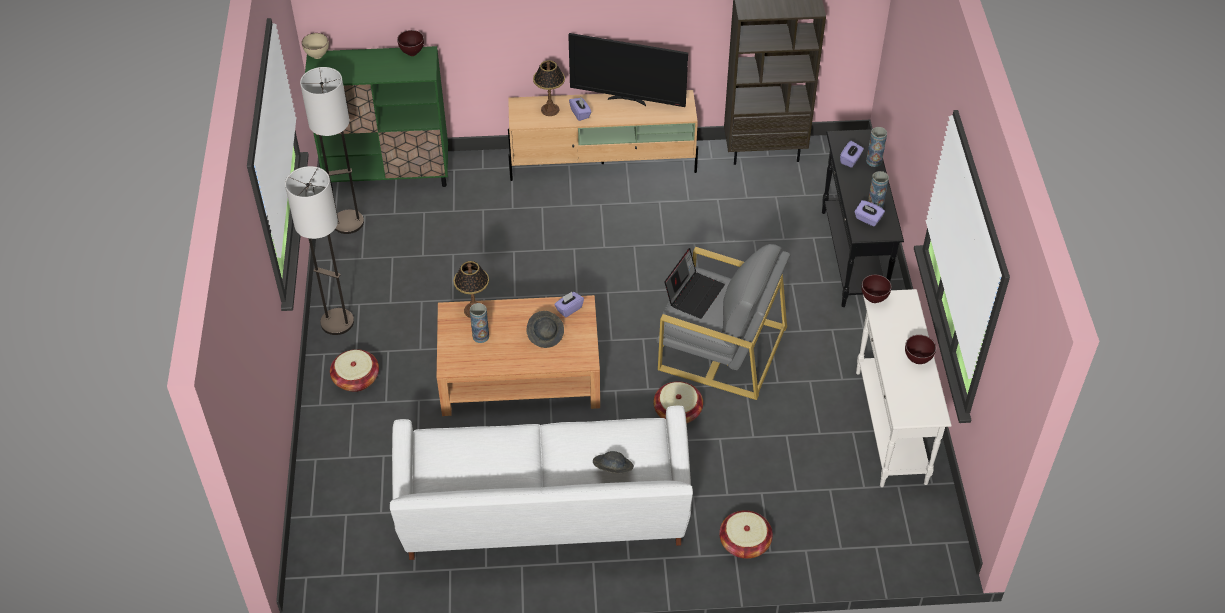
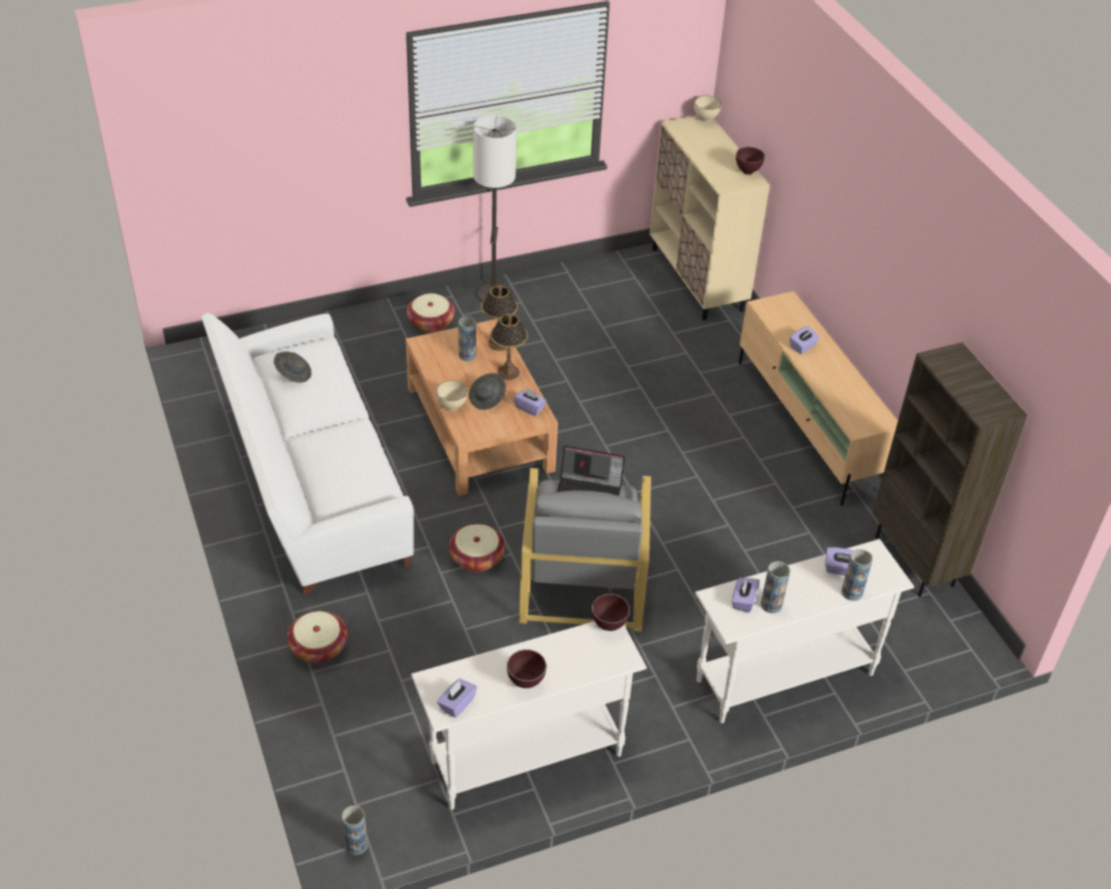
camera: 70 degrees right, 5 degrees down
(348, 222) = (619, 270): floor lamp -> none
(388, 174) = (697, 279): green cabinet -> beige cabinet
(546, 361) = (452, 407): none -> beige bowl
(550, 110) = (794, 324): table lamp -> table lamp (508, 372)
(612, 469) = (317, 473): grey hat -> grey hat (293, 374)
(628, 100) = (849, 378): television -> none
(852, 257) = (784, 677): black console table -> white console table
(930, 405) = (457, 704): none -> purple tissue box
(948, 551) = (356, 845): none -> vase

